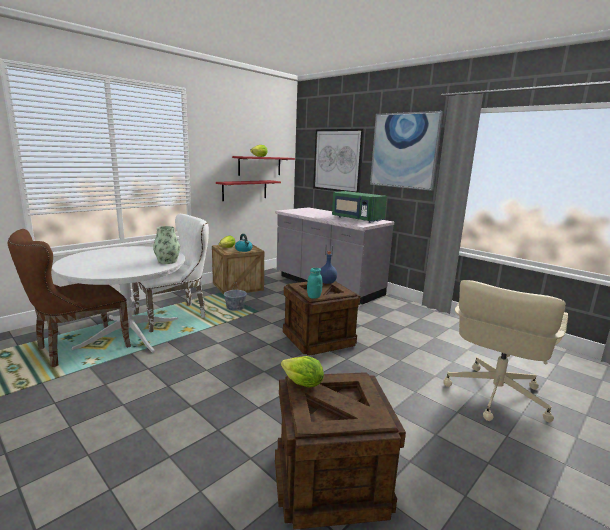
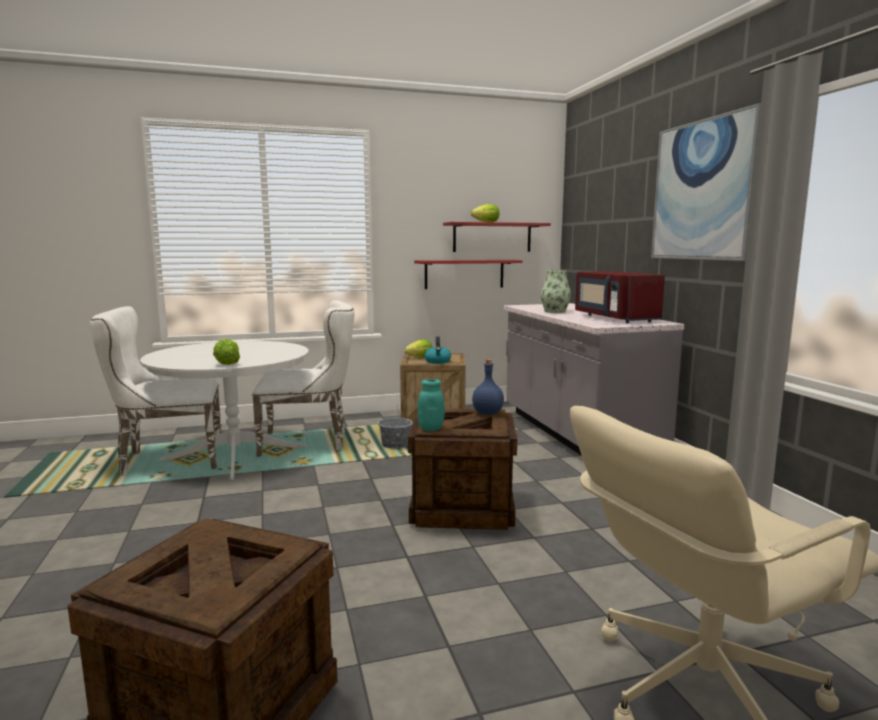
camera: 30 degrees right, 5 degrees down
(77, 348) = (166, 460): brown chair -> white chair
(167, 261) = (271, 358): vase -> vase (554, 311)
(302, 384) = (204, 532): lettuce -> lettuce (226, 364)
(337, 160) = (611, 221): picture -> none
(356, 219) = (614, 318): green microwave -> red microwave

